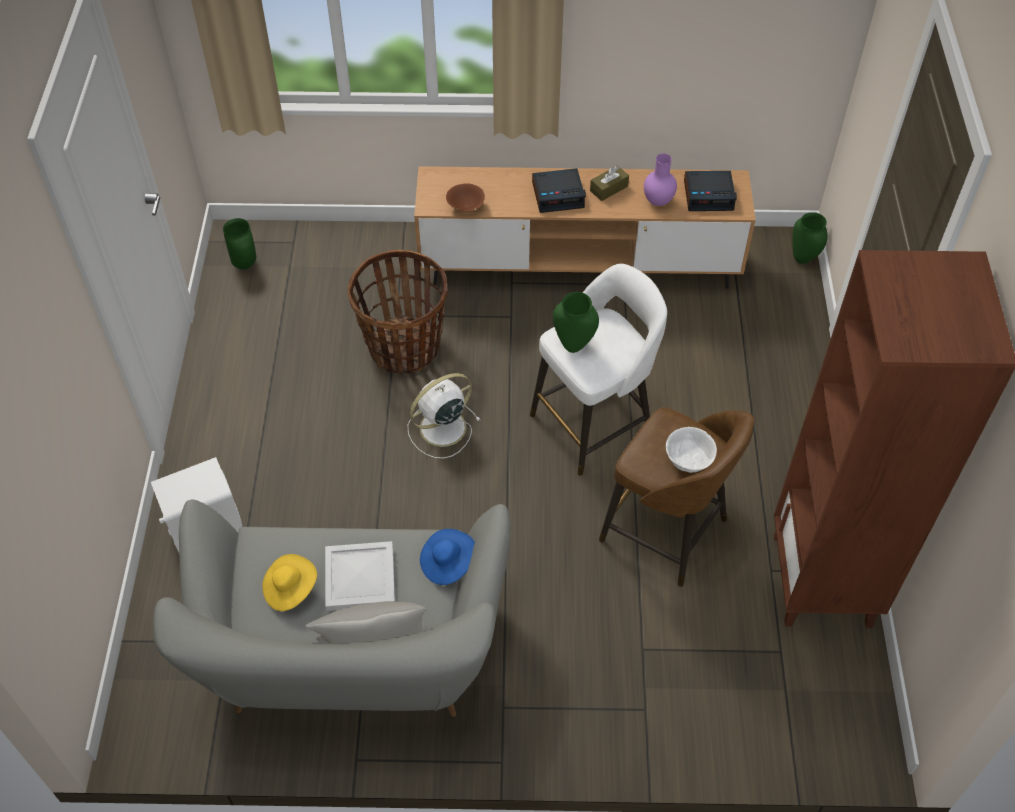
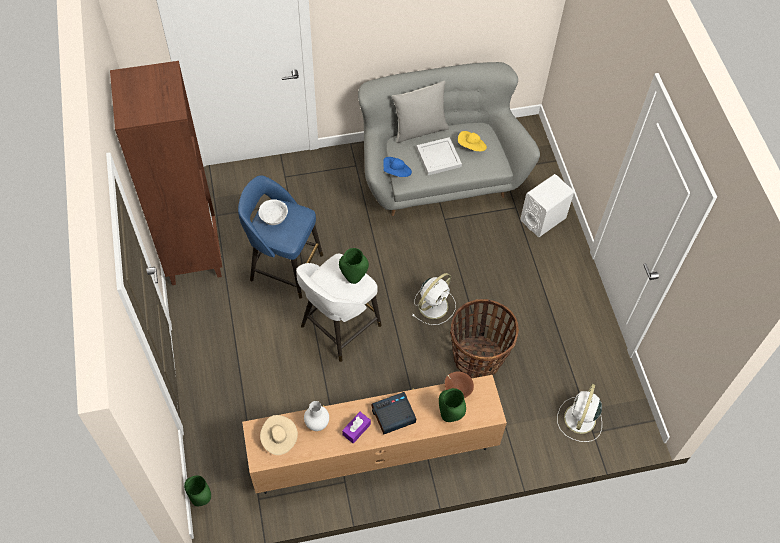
camera: 165 degrees right, 5 degrees up
(244, 265) = (617, 404): green vase -> green vase (450, 415)
(303, 257) = (579, 420): none -> white fan
(609, 188) = (356, 429): brown tissue box -> purple tissue box
(657, 201) = (317, 424): purple vase -> white vase
(666, 532) = (284, 266): brown stool -> blue stool
(709, 195) = (279, 438): alarm clock -> beige hat

